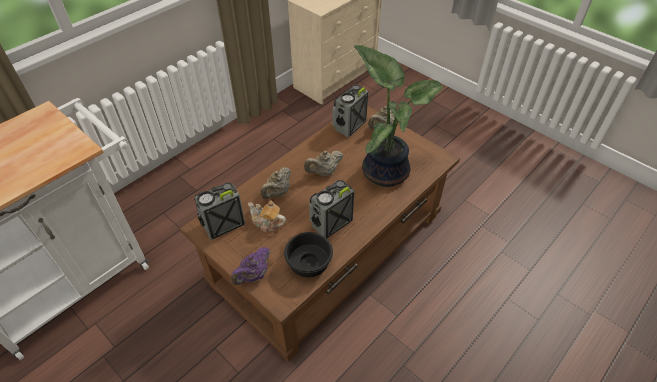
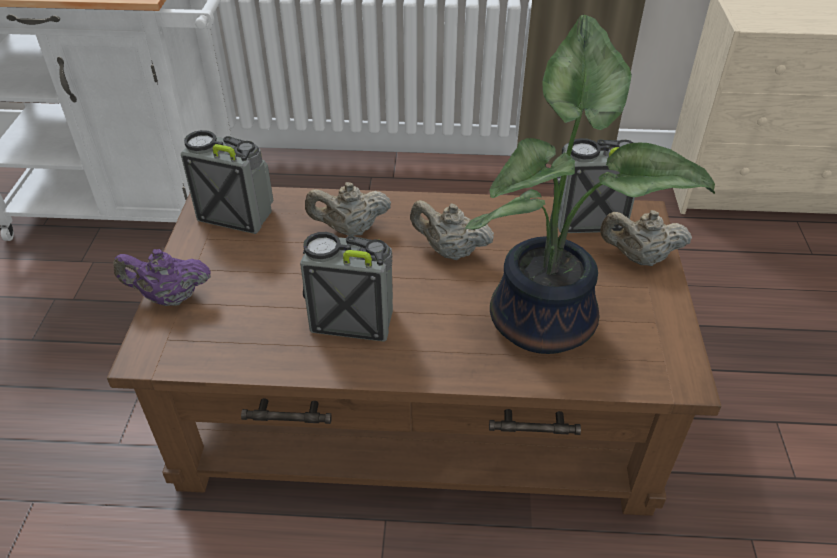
camera: 50 degrees right, 5 degrees down
(267, 223) = (281, 253): teapot -> none
(310, 265) = (243, 346): black bowl -> none

